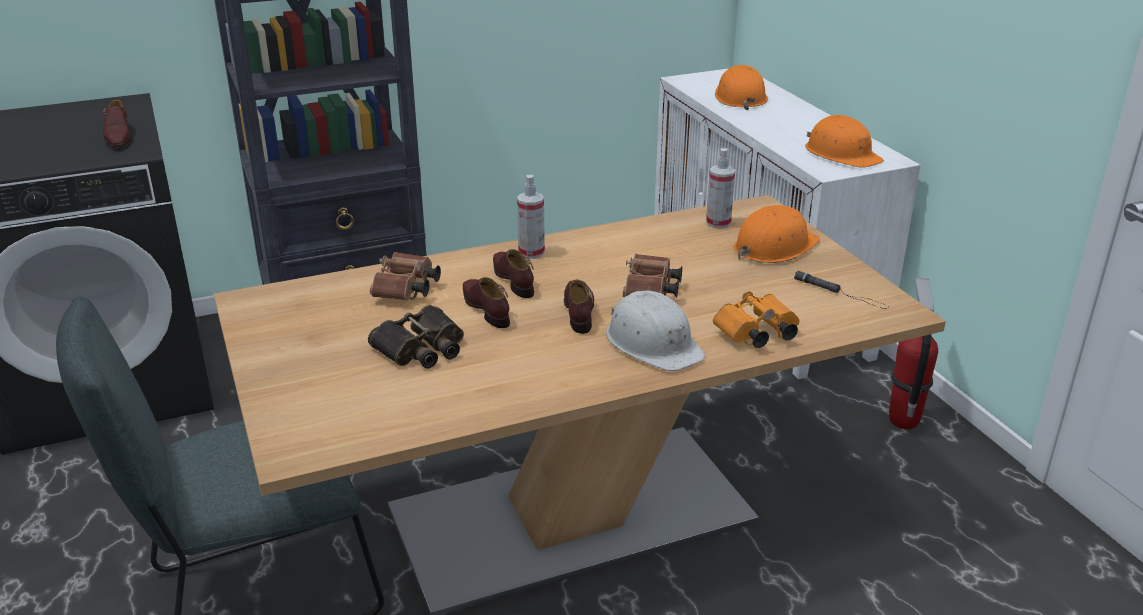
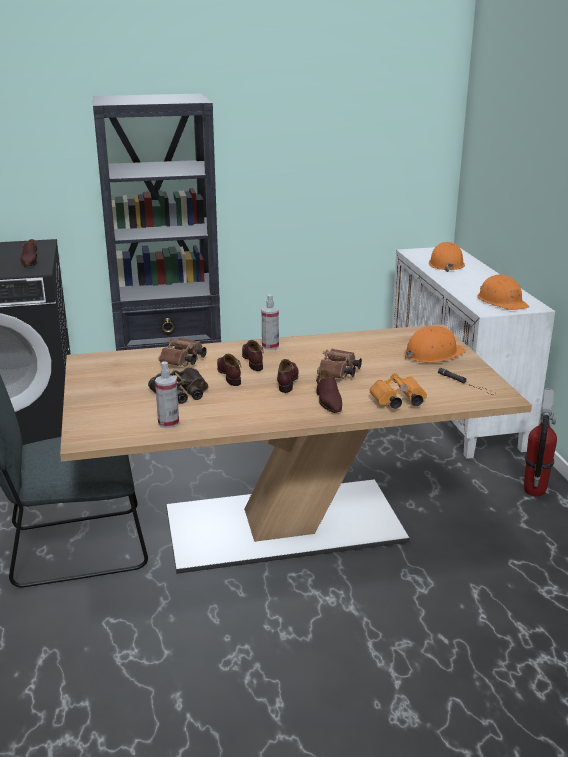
camera: 10 degrees right, 5 degrees down
(653, 343) = (328, 401): white hard hat -> brown shoe
(718, 223) = (401, 338): spray bottle -> spray bottle (168, 423)

